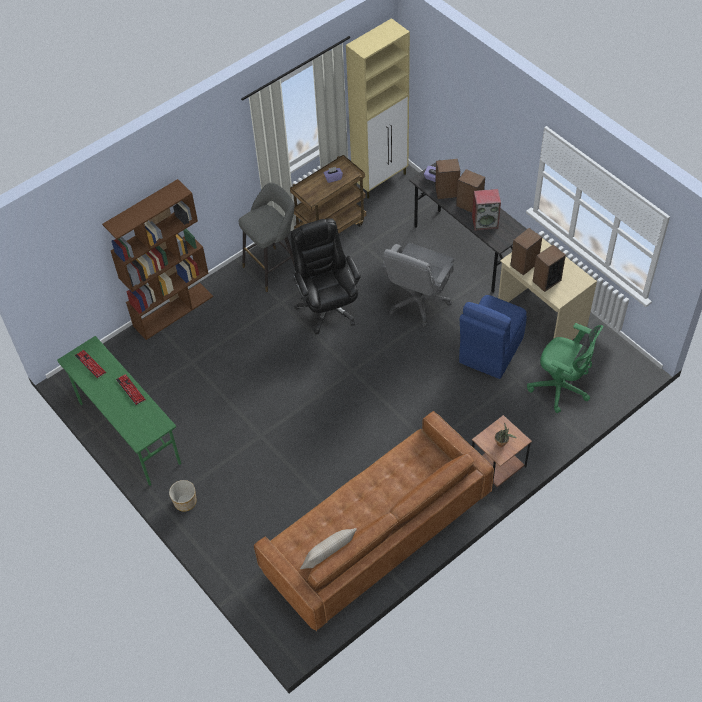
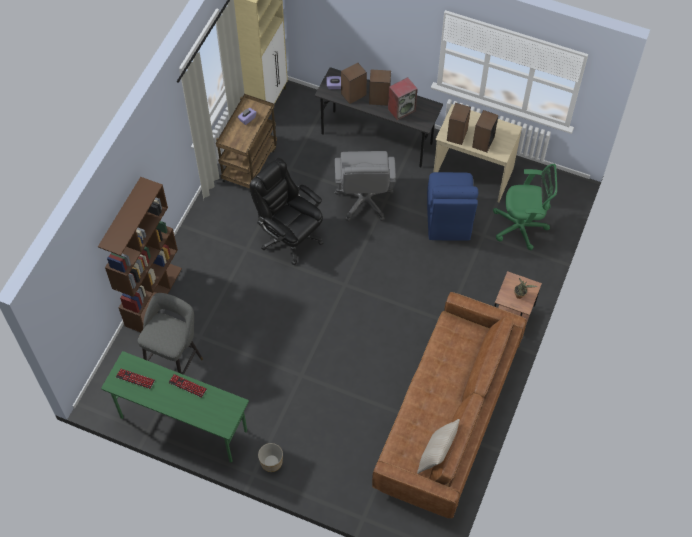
camera: 30 degrees left, 5 degrees up
(273, 267) = (220, 220): grey stool -> grey stool (176, 365)

